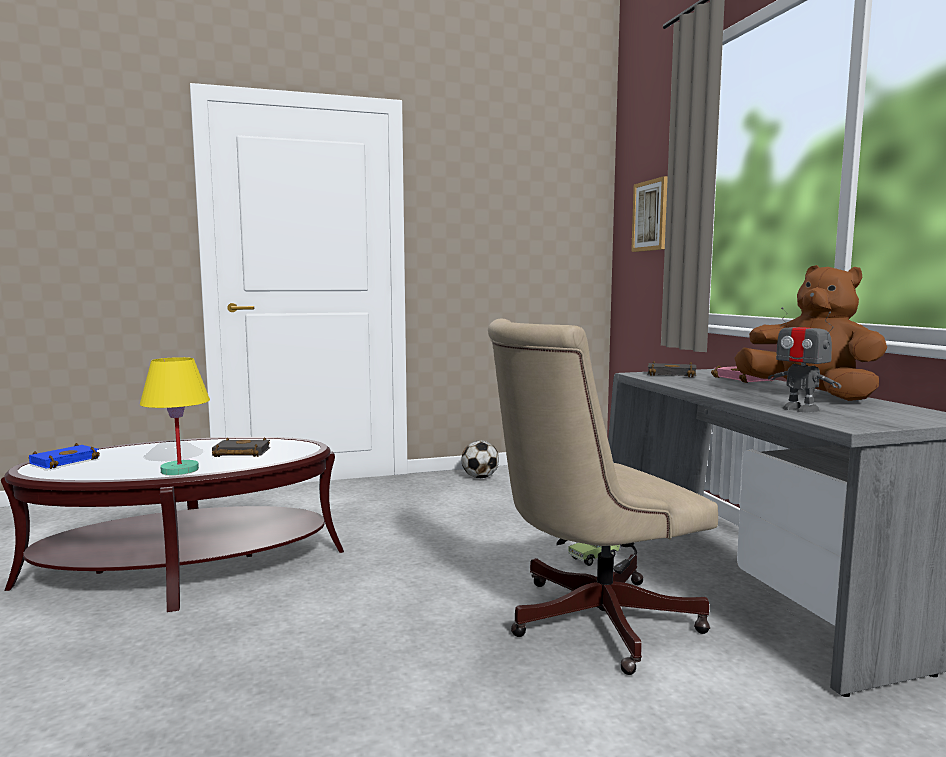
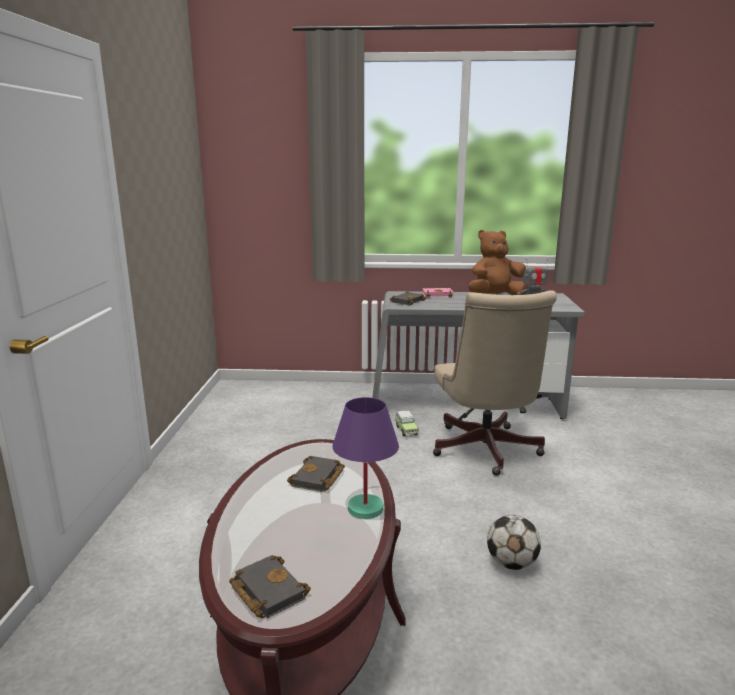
camera: 70 degrees left, 10 degrees up
(65, 461) = (266, 591): blue book -> black book
(180, 470) = (366, 508): yellow table lamp -> purple table lamp
(480, 477) = (208, 433): football -> football (511, 563)
(651, 215) = (267, 178): picture -> none

